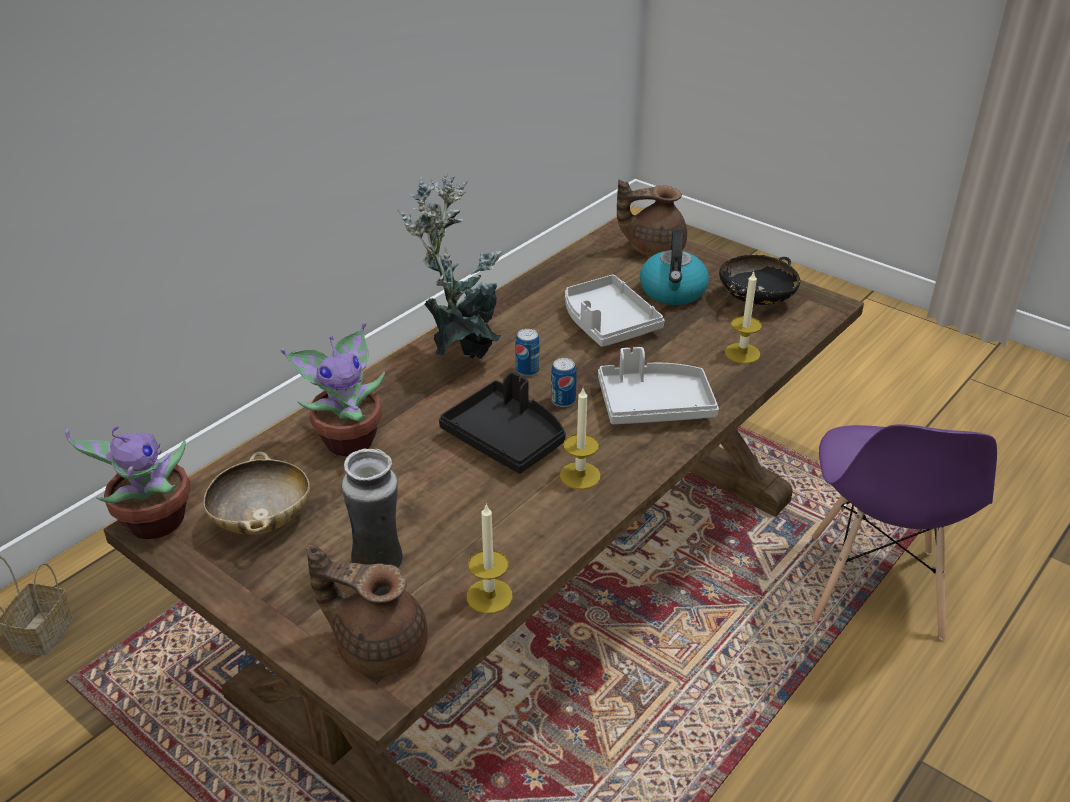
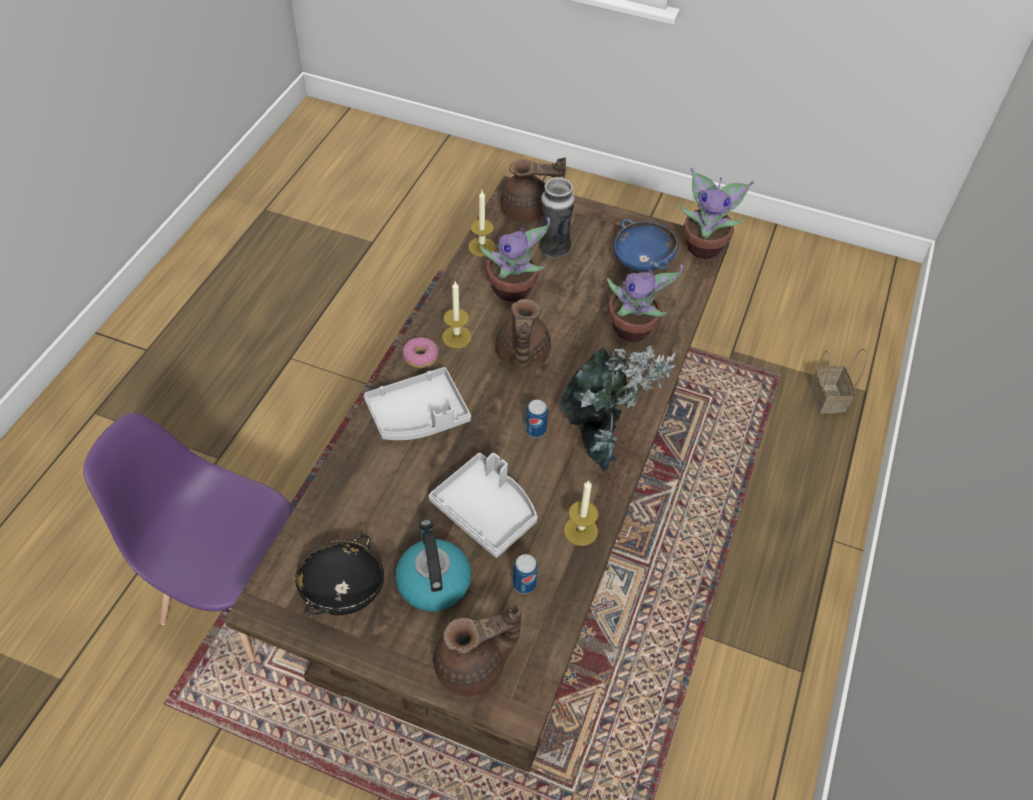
camera: 160 degrees right, 15 degrees up
(262, 520) = (642, 262): beige bowl -> blue bowl
(474, 518) = (513, 290): none -> potted plant
(506, 438) = (521, 356): black tray -> brown teapot
(563, 400) = (493, 403): can -> can (524, 584)
(635, 462) = (420, 357): none -> donut
(742, 353) = (351, 499): candle -> candle (580, 531)
(874, 587) = (233, 596): purple chair -> purple chair turned 60 degrees counterclockwise

